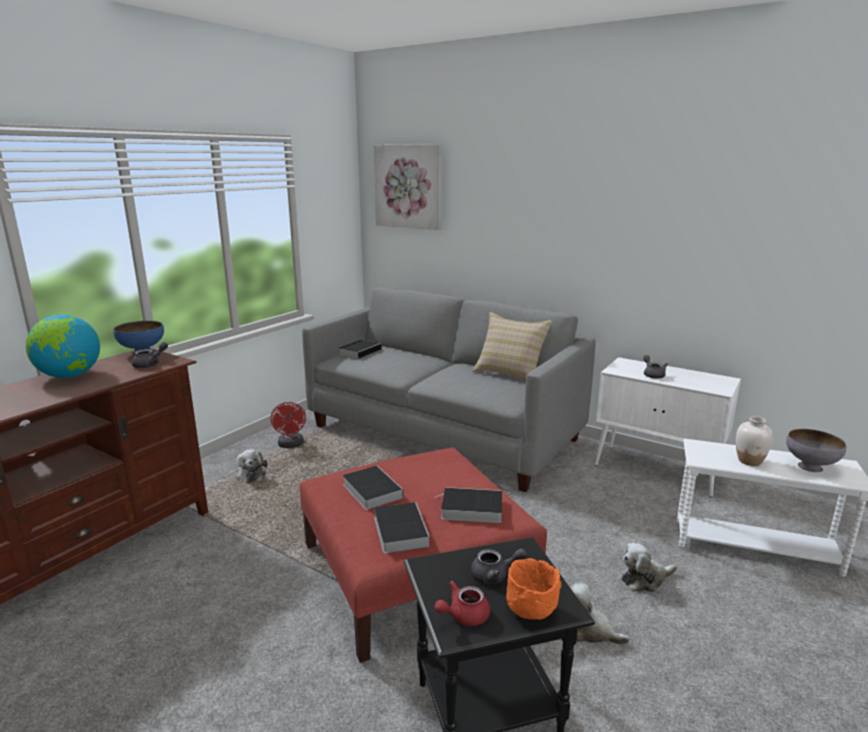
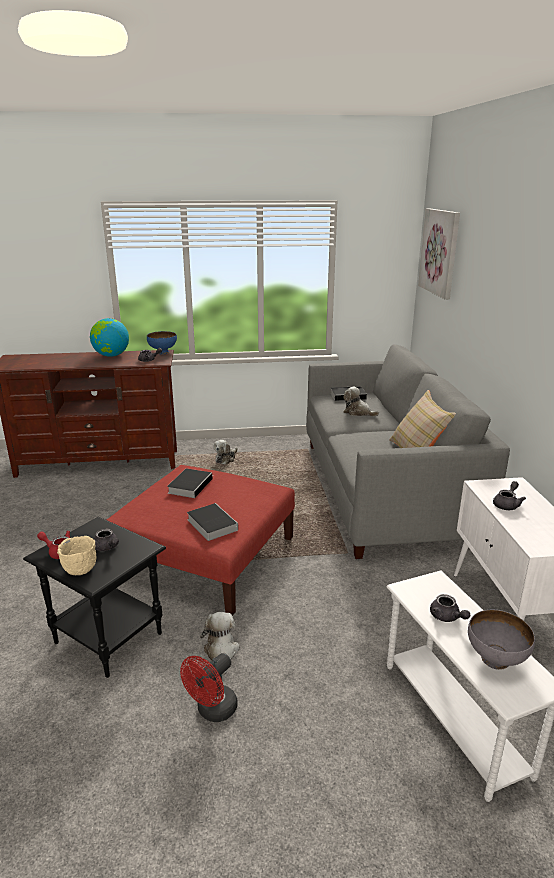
camera: 50 degrees right, 5 degrees up
(291, 445) = (274, 452): red fan -> red fan (212, 711)
(399, 530) = (159, 512): book -> none
(530, 612) = (80, 571): orange bowl -> beige bowl
(645, 579) = (314, 661): plush toy -> plush toy (358, 412)
(749, 461) = (447, 617): white vase -> grey teapot

